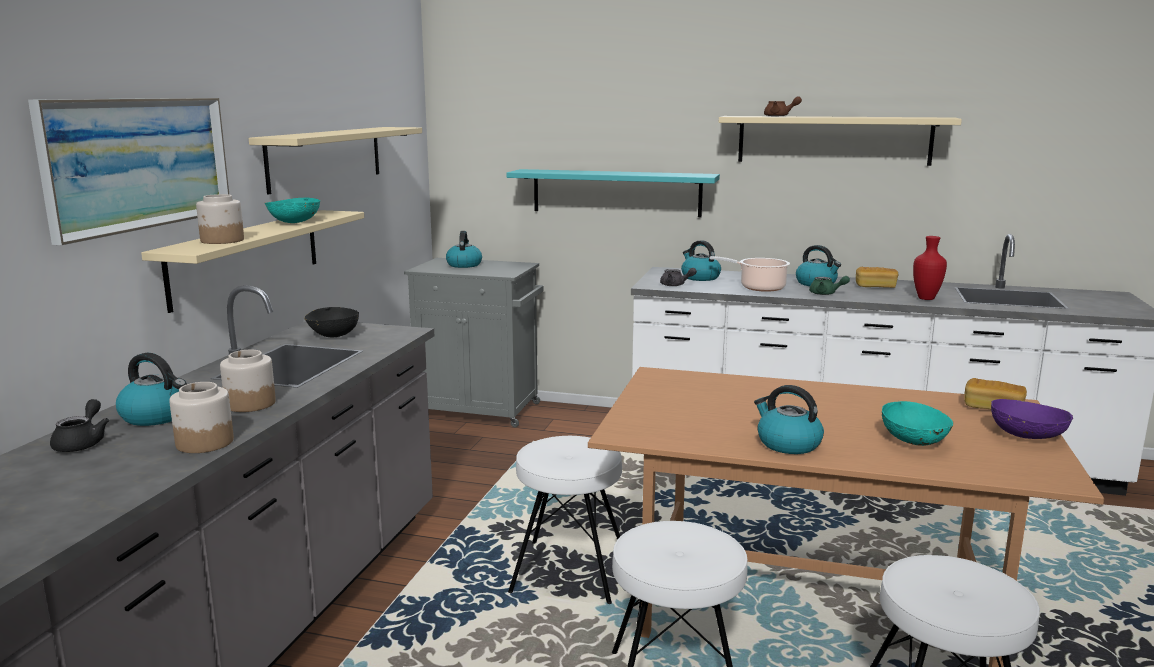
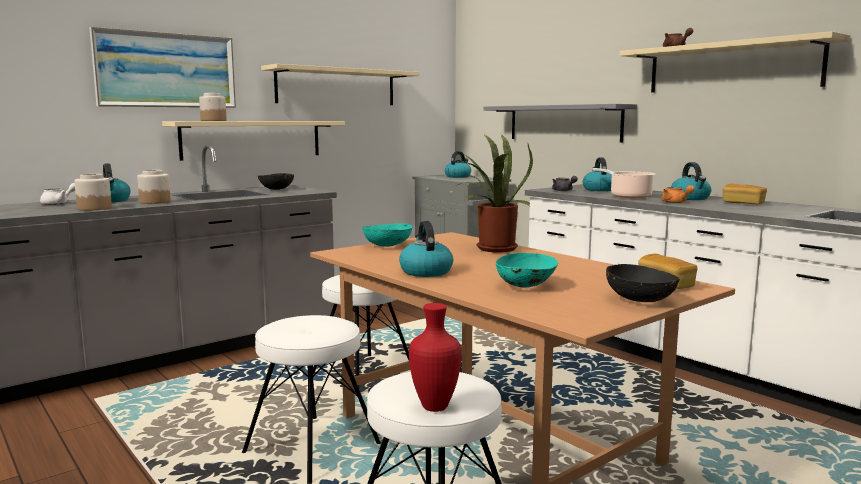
camera: 35 degrees right, 5 degrees down
(82, 443) = (59, 203): black teapot -> white teapot
(294, 222) = (284, 120): turquoise bowl -> turquoise bowl (387, 245)
(616, 192) = (564, 123): turquoise shelf -> grey shelf
(751, 389) = (492, 249): none -> potted plant
(826, 294) = (676, 202): green teapot -> orange teapot
(926, 299) = (767, 211): red vase -> red vase (433, 407)
(1027, 435) = (641, 300): purple bowl -> black bowl

